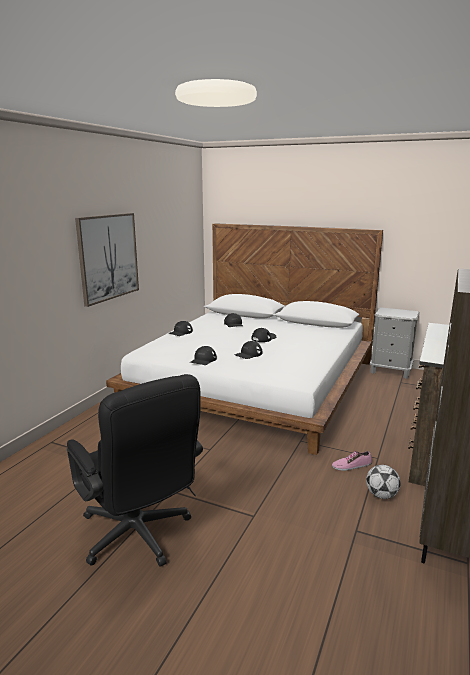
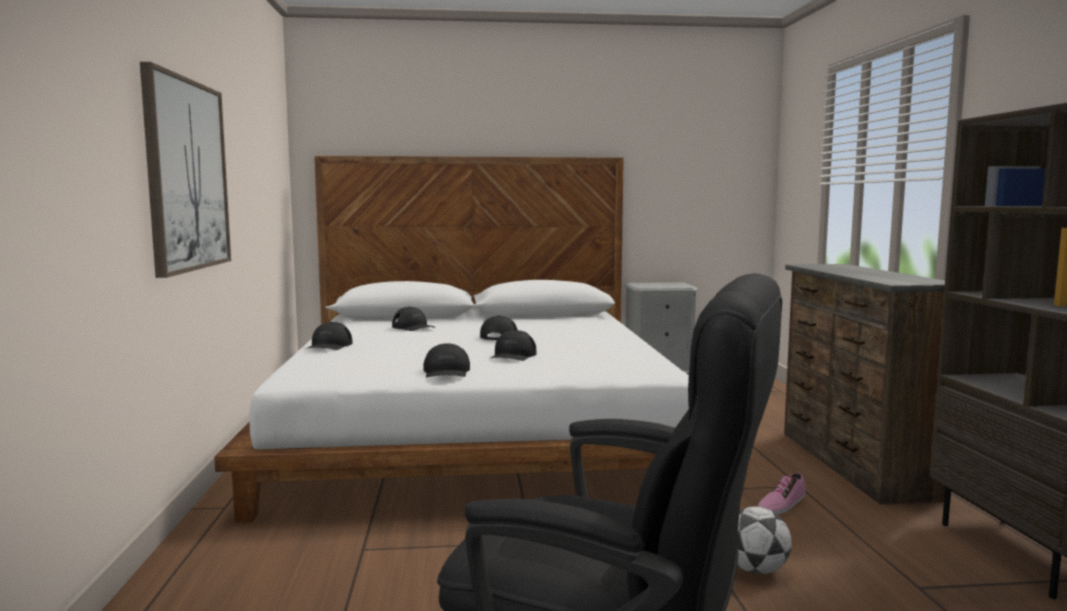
camera: 30 degrees left, 10 degrees down
(381, 495) = (875, 530): football -> football (756, 570)

